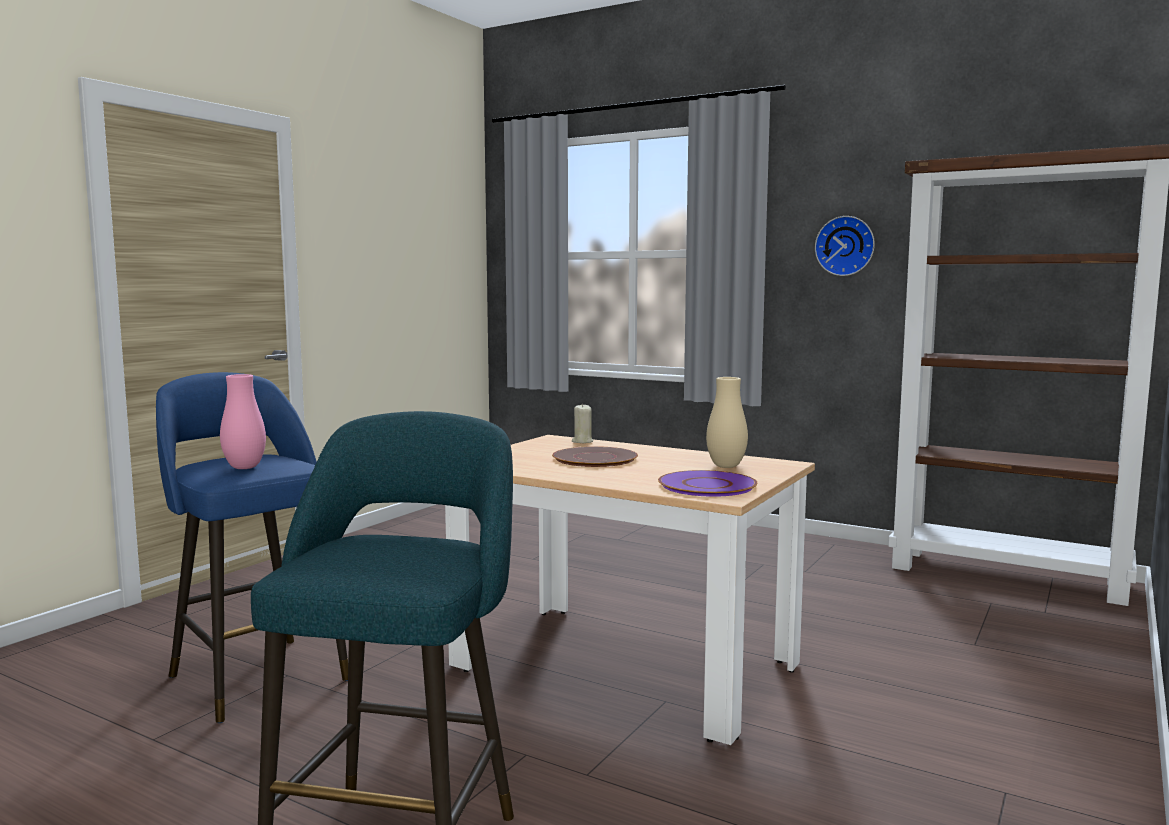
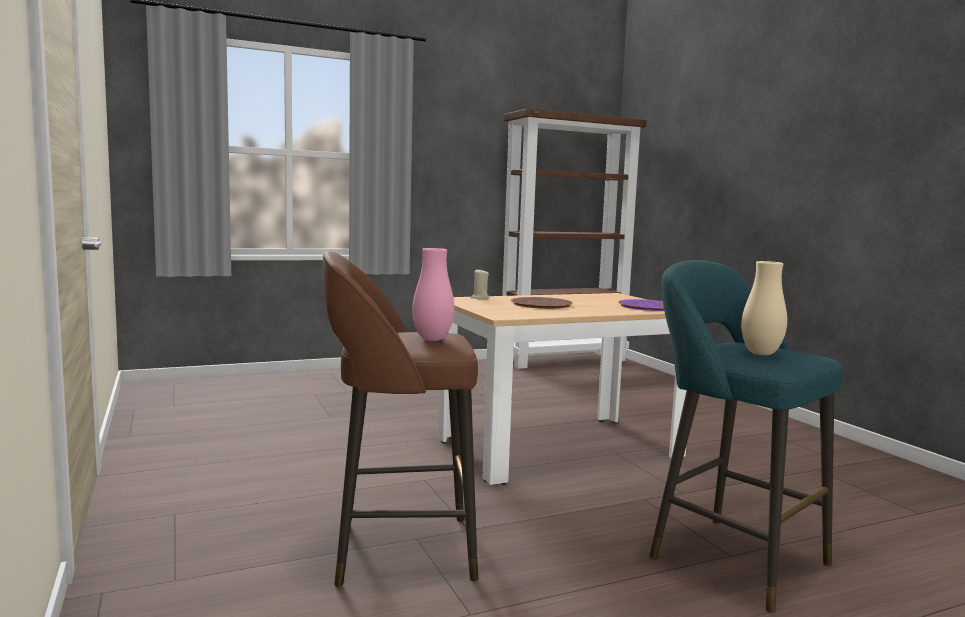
camera: 55 degrees left, 0 degrees up
(257, 676) = (399, 550): blue stool -> brown stool
(726, 466) = (605, 298): beige vase -> beige vase (761, 353)
(845, 246) = (457, 159): wall clock -> none

